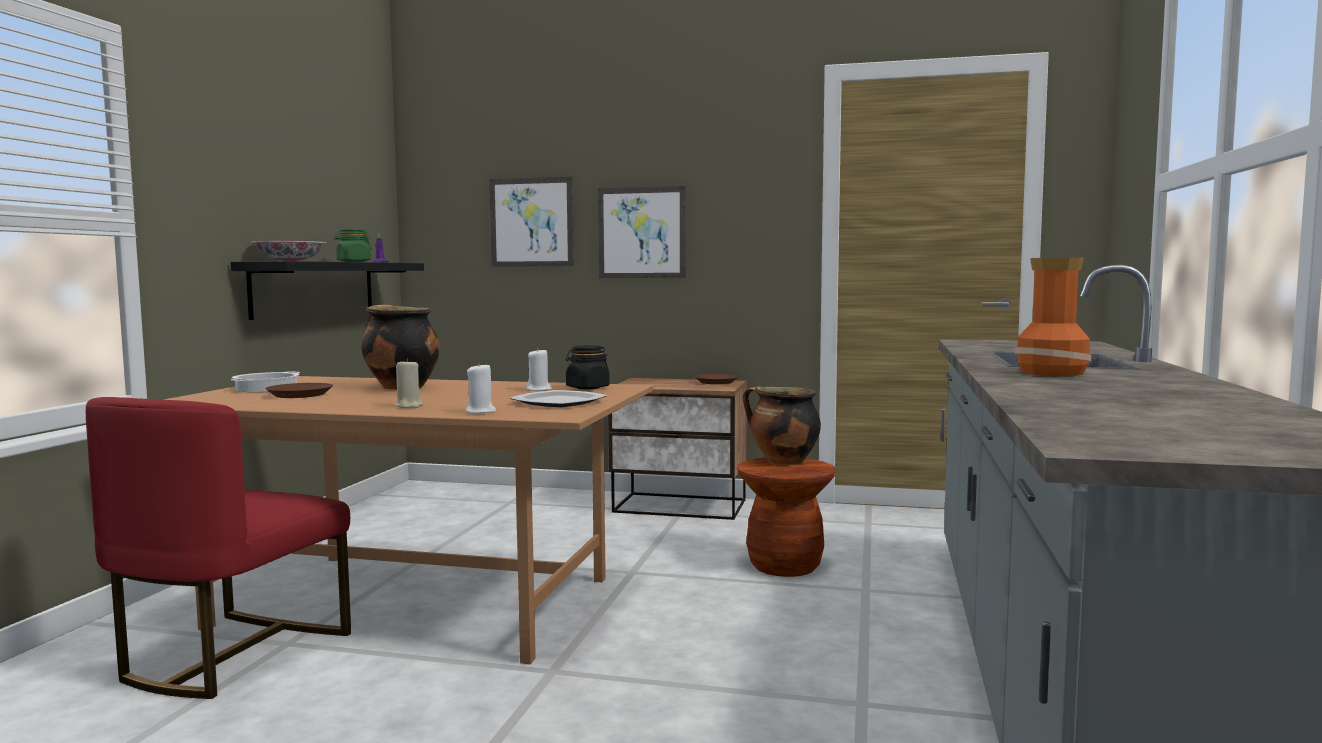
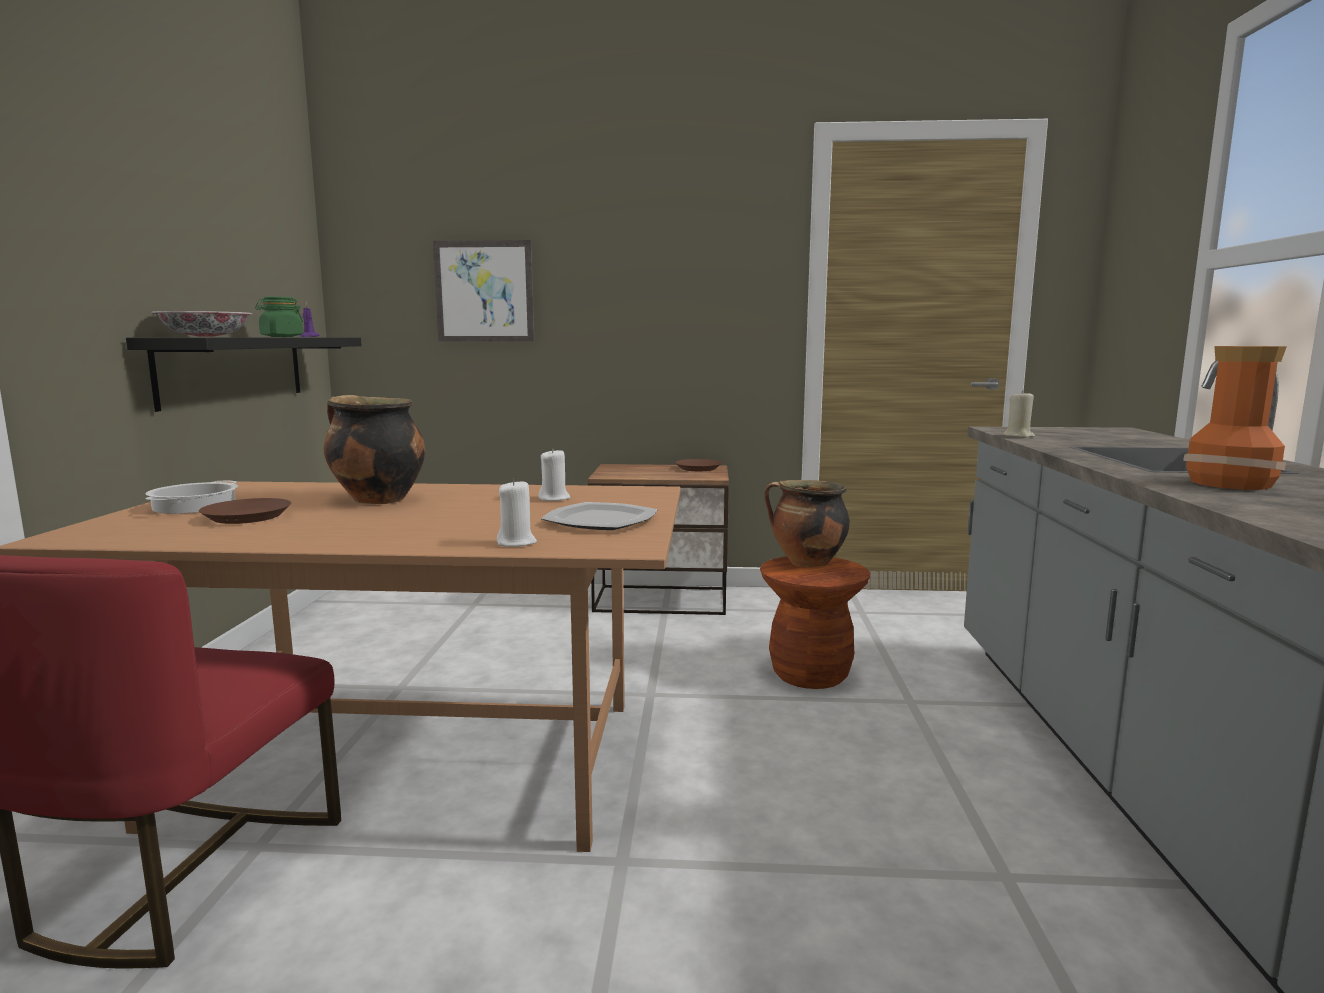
camera: 10 degrees left, 5 degrees up
(409, 406) = (411, 534): beige candle -> beige candle (1018, 436)
(587, 388) = (610, 494): black jar -> none
(641, 232) = (611, 305): picture -> none

